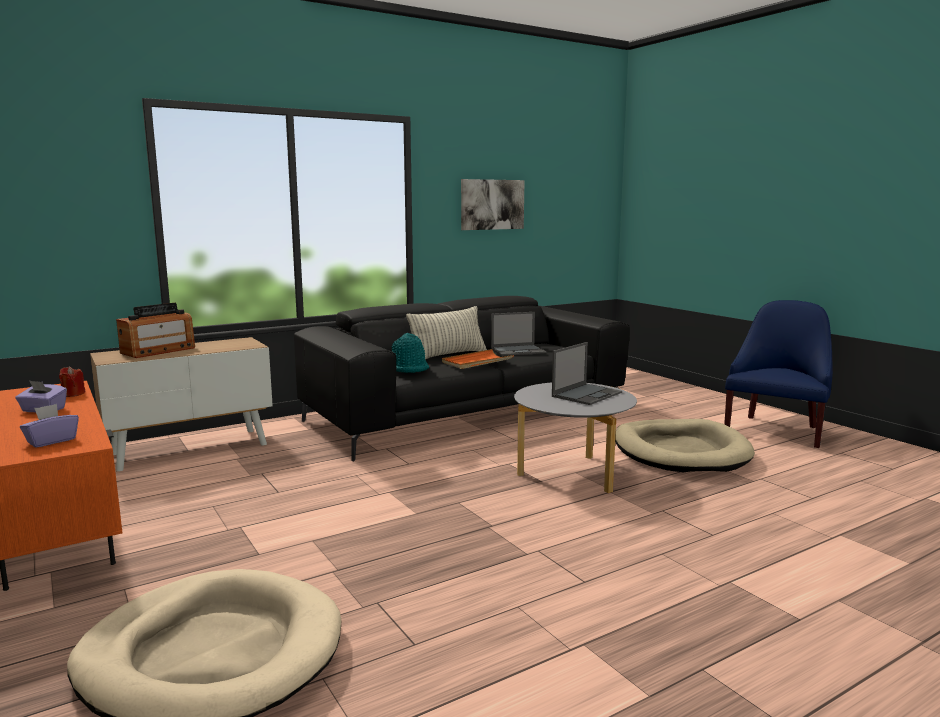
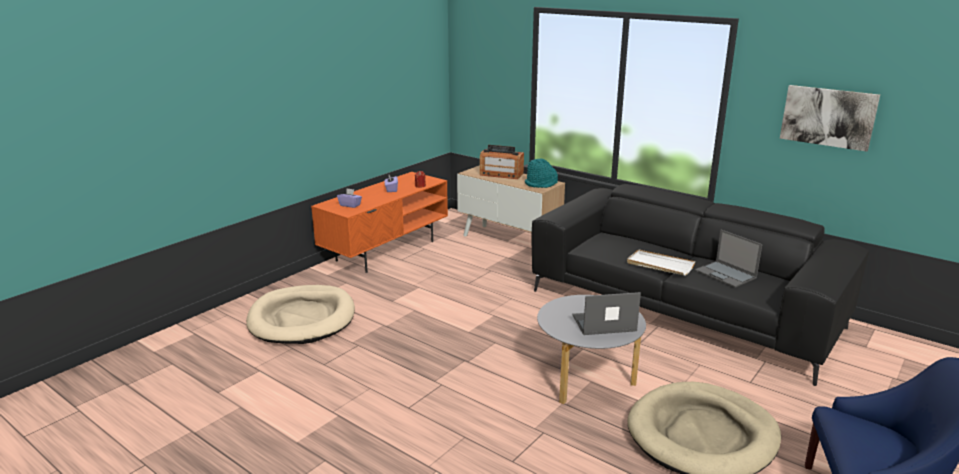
camera: 70 degrees right, 10 degrees up
(409, 369) = (603, 246): turquoise hat -> turquoise hat (541, 184)
(448, 355) = (670, 251): pillow -> none
(477, 362) = (659, 265): orange tray -> white tray
(587, 394) = (603, 323): laptop -> laptop turned 150 degrees clockwise

